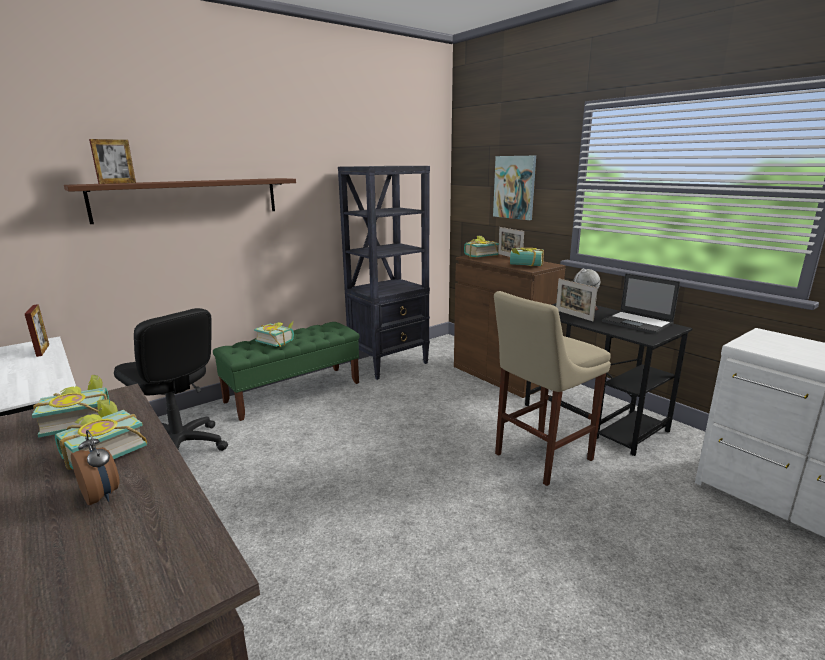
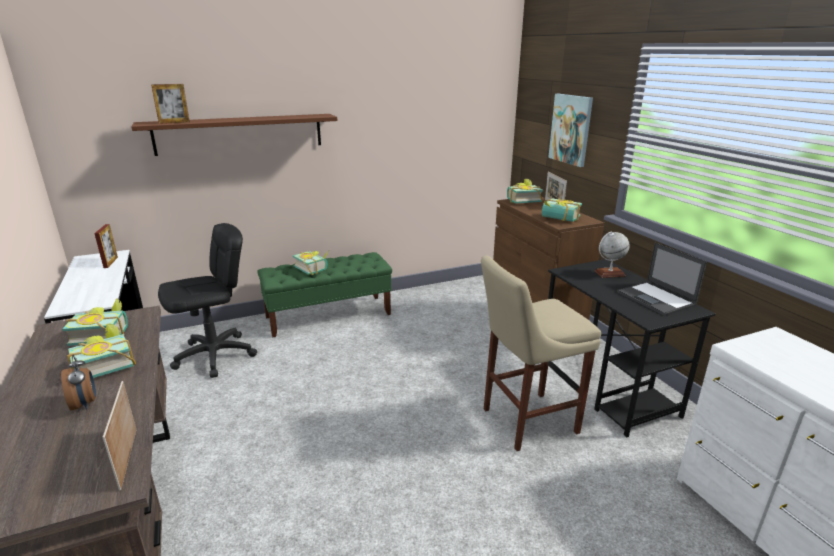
camera: 15 degrees right, 5 degrees up
(179, 448) = (215, 355): black office chair -> black office chair turned 90 degrees counterclockwise
(389, 363) = (428, 297): black bookcase -> none
(574, 315) = (592, 281): picture frame -> picture frame (128, 458)

